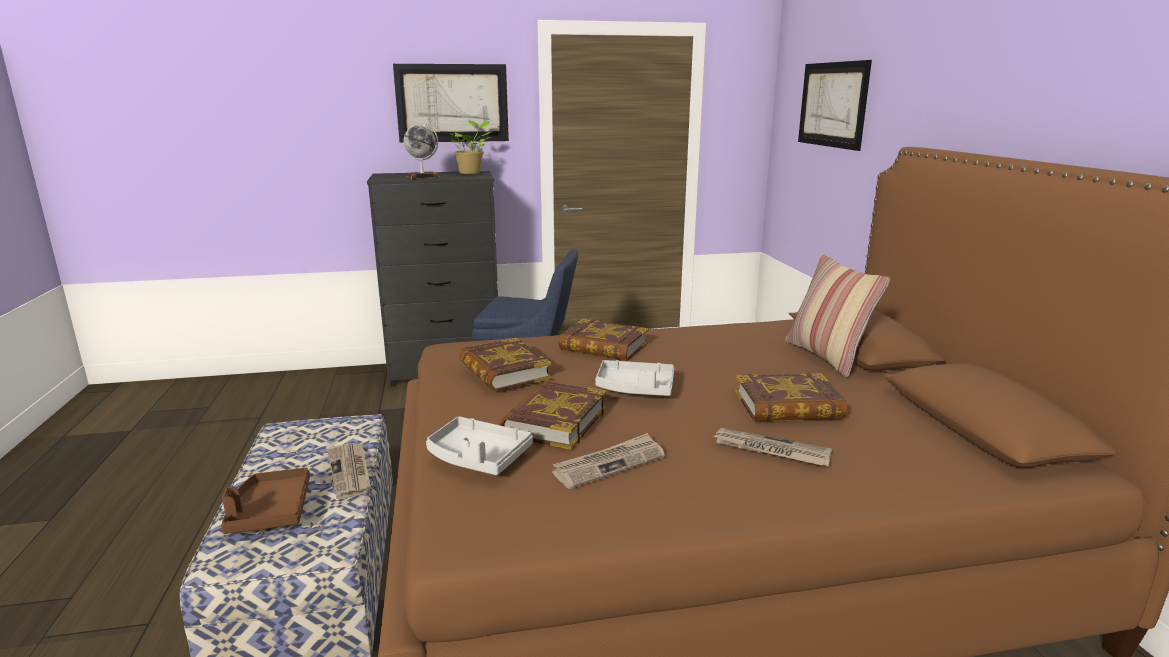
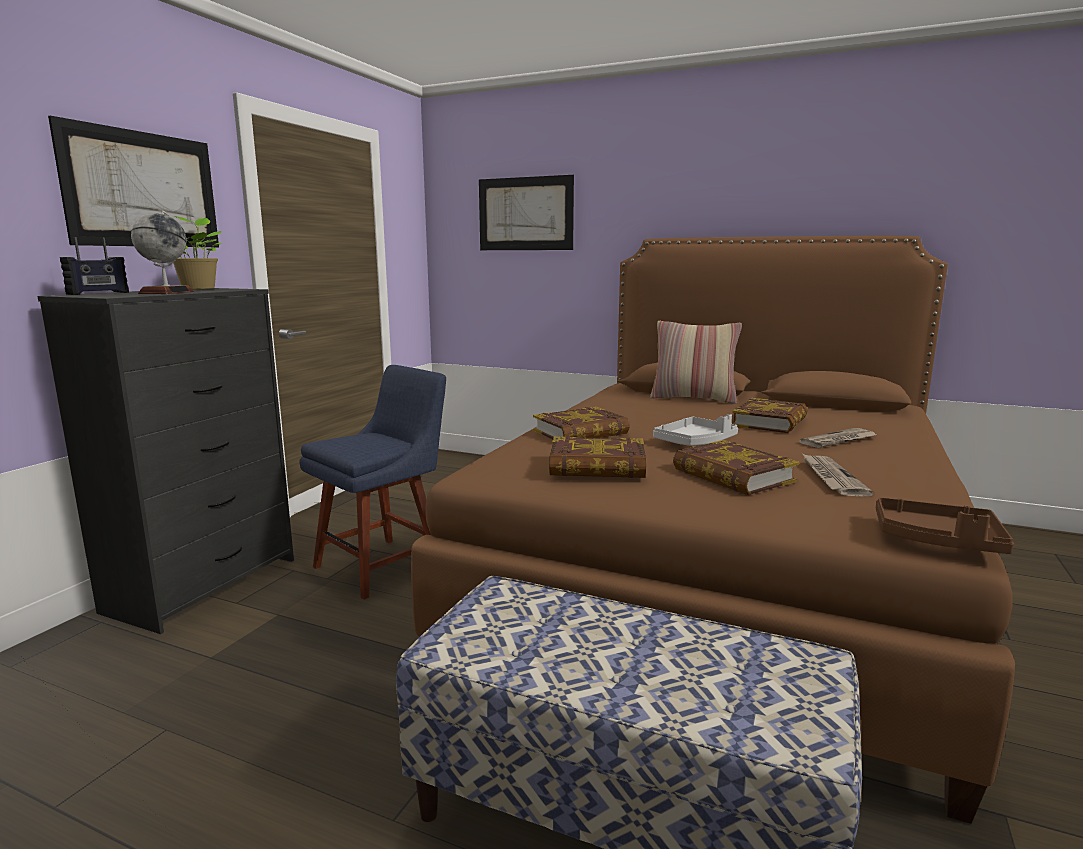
camera: 55 degrees left, 5 degrees down
(270, 512) = (693, 688): brown tray -> brown tray (937, 540)
(350, 472) = (632, 619): newspaper -> none
(398, 174) = (98, 293): none -> radio
(477, 457) = (789, 511): grey tray -> none

